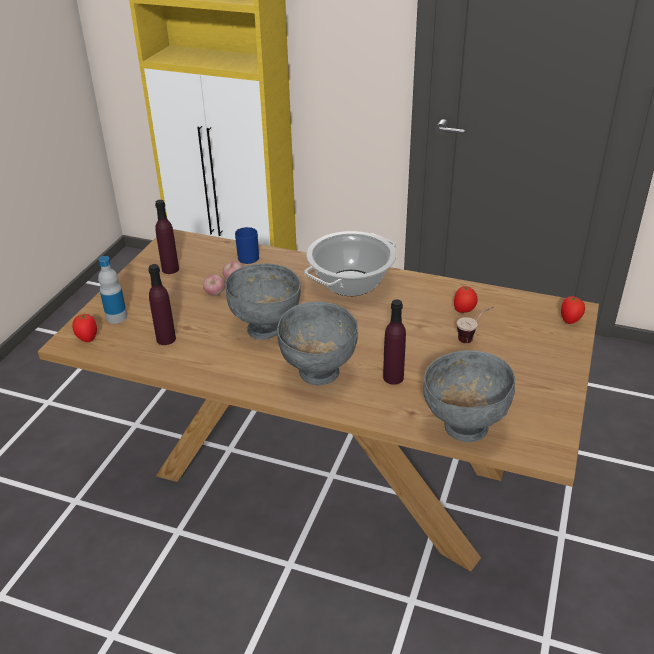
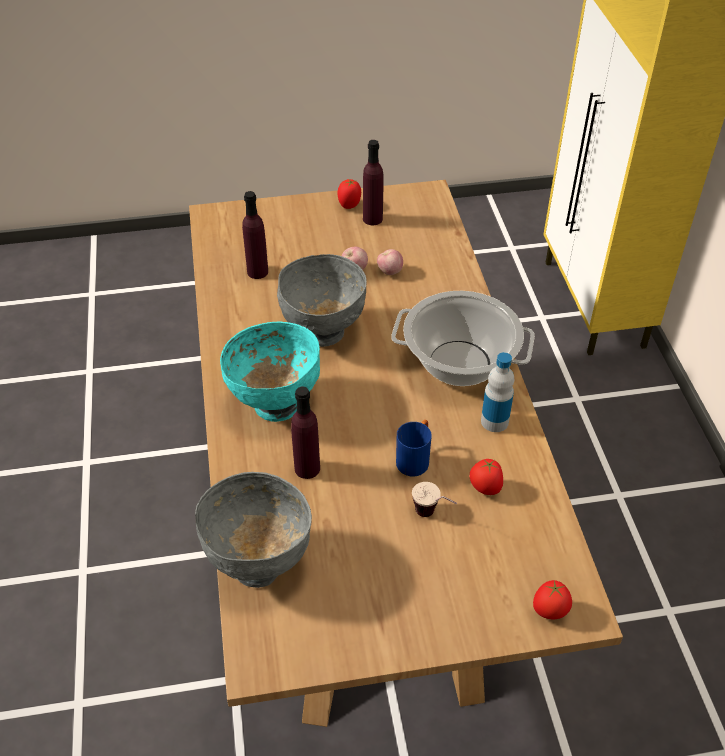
camera: 60 degrees right, 10 degrees up
(87, 338) = (224, 224): tomato -> tomato (349, 205)
(116, 317) = (268, 224): bottle -> bottle (494, 421)
(246, 256) = (441, 259): blue mug -> blue mug (415, 459)
(318, 373) = (276, 403): grey bowl -> turquoise bowl

